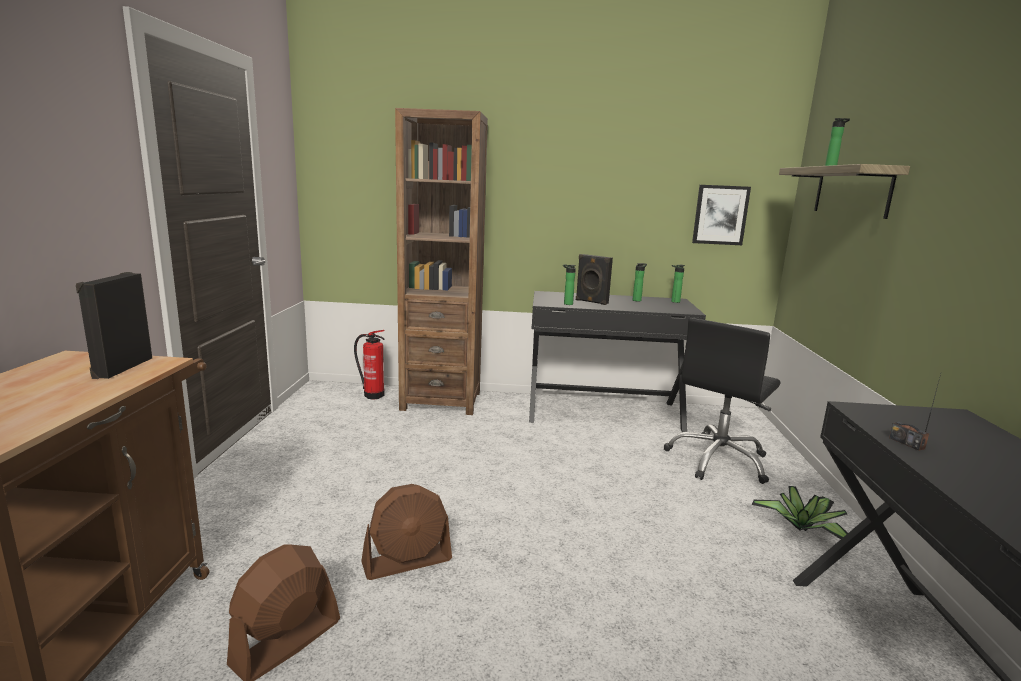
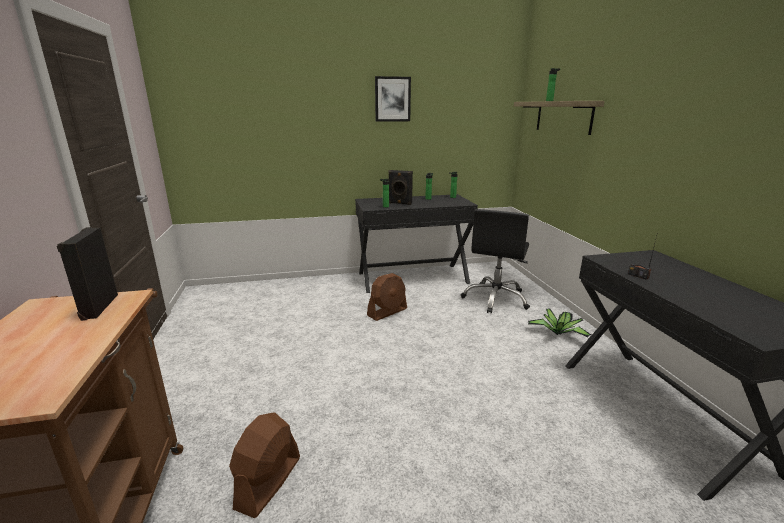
camera: 15 degrees left, 5 degrees up
(372, 395) = (243, 290): fire extinguisher -> none
(407, 561) = (328, 406): brown fan -> brown fan (387, 312)
(441, 401) = (297, 287): brown bookcase -> none
(720, 215) = (475, 135): picture -> picture (392, 99)

